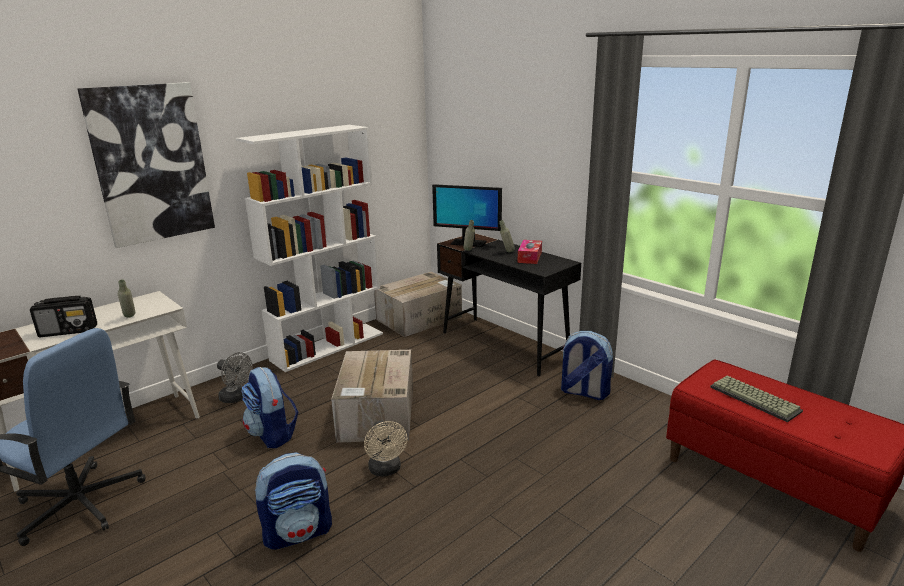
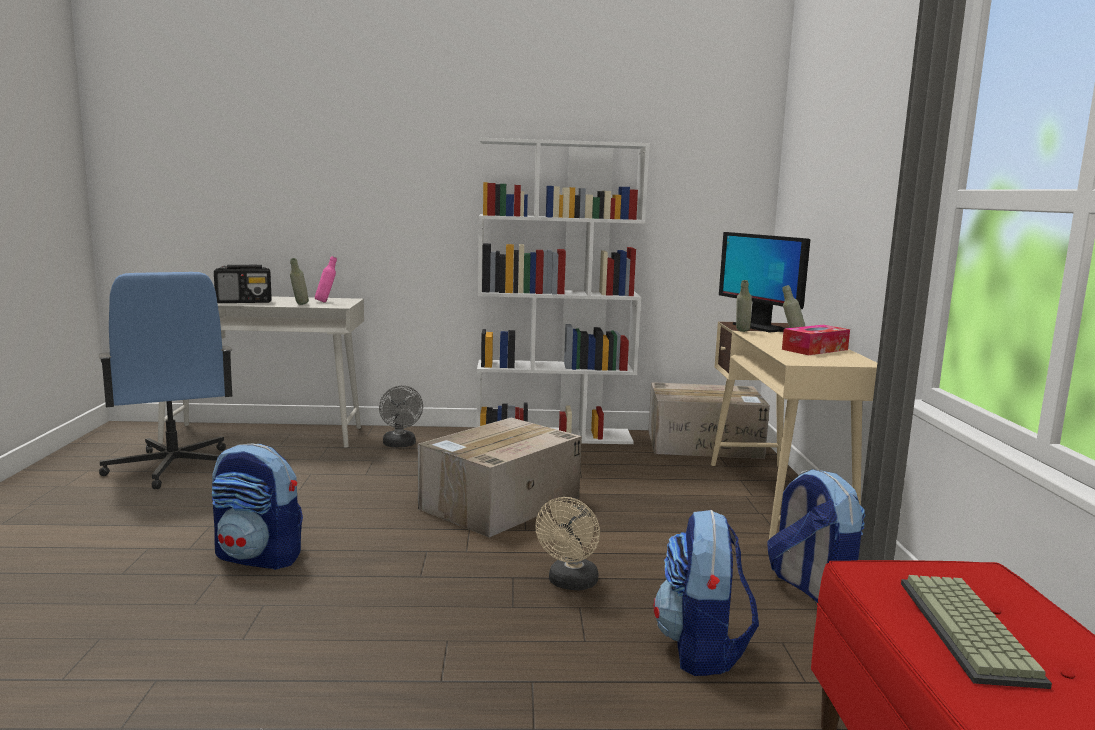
camera: 40 degrees right, 10 degrees down
(69, 331) = (244, 302): radio -> radio turned 45 degrees counterclockwise
(143, 306) = (326, 302): none -> pink bottle
(151, 164) = (383, 156): picture -> none
(273, 434) = (377, 481): backpack -> backpack (702, 650)
(386, 470) = (419, 550): beige fan -> beige fan (570, 584)
(504, 345) = (776, 501): black desk -> beige desk

